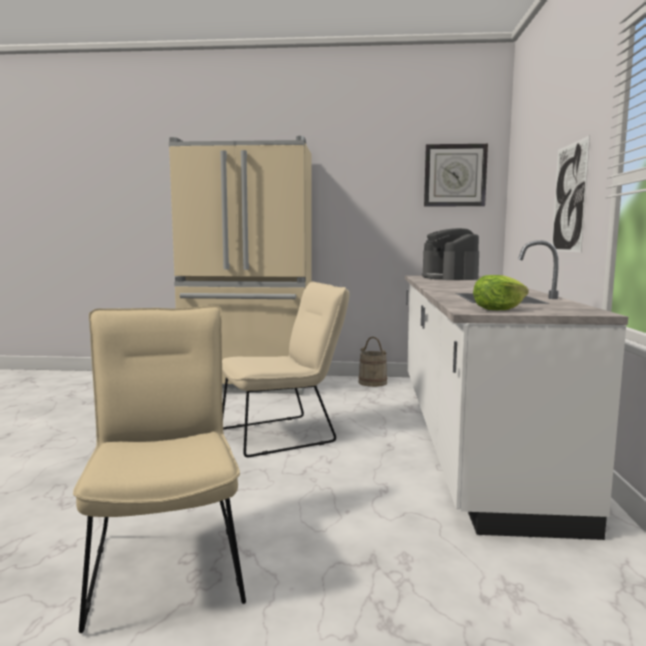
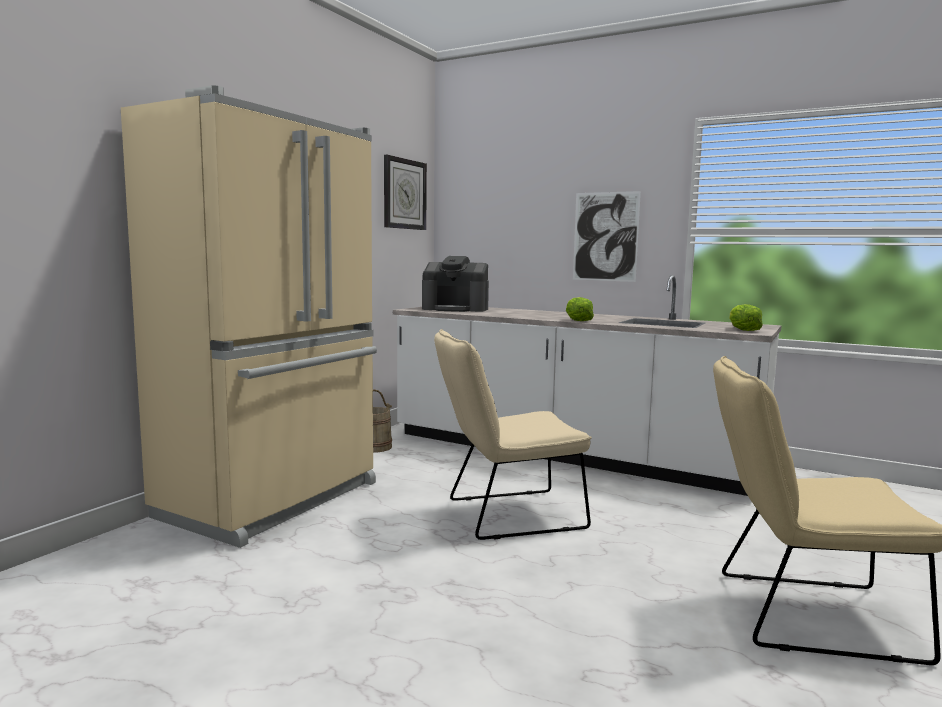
camera: 65 degrees left, 0 degrees up
(285, 434) = (506, 515): beige chair -> beige chair turned 105 degrees counterclockwise
(442, 289) = (578, 320): none -> lettuce

